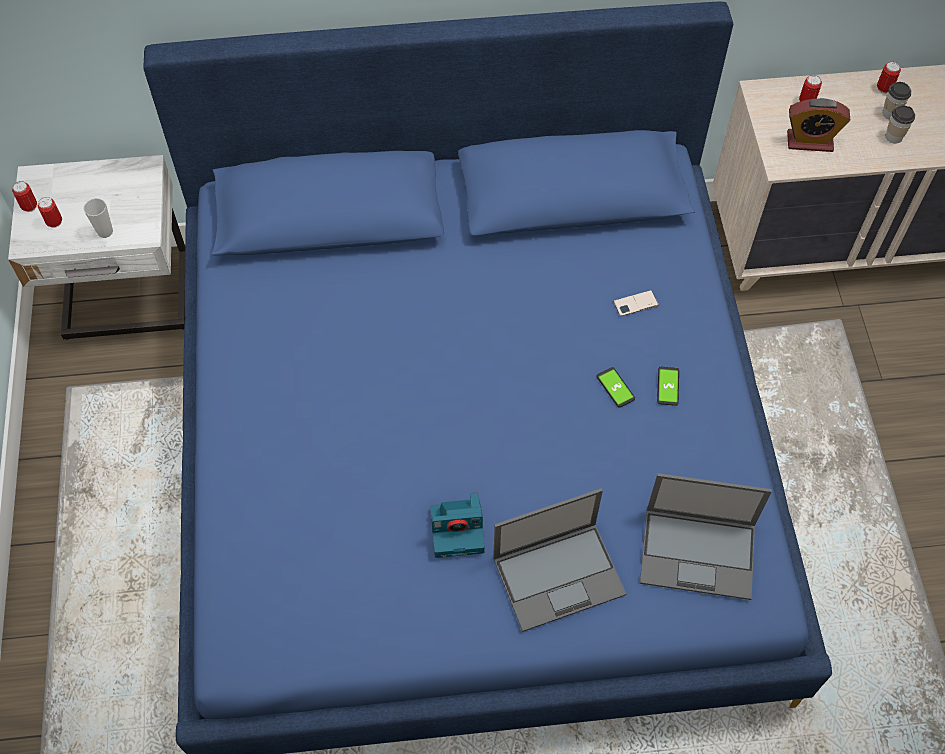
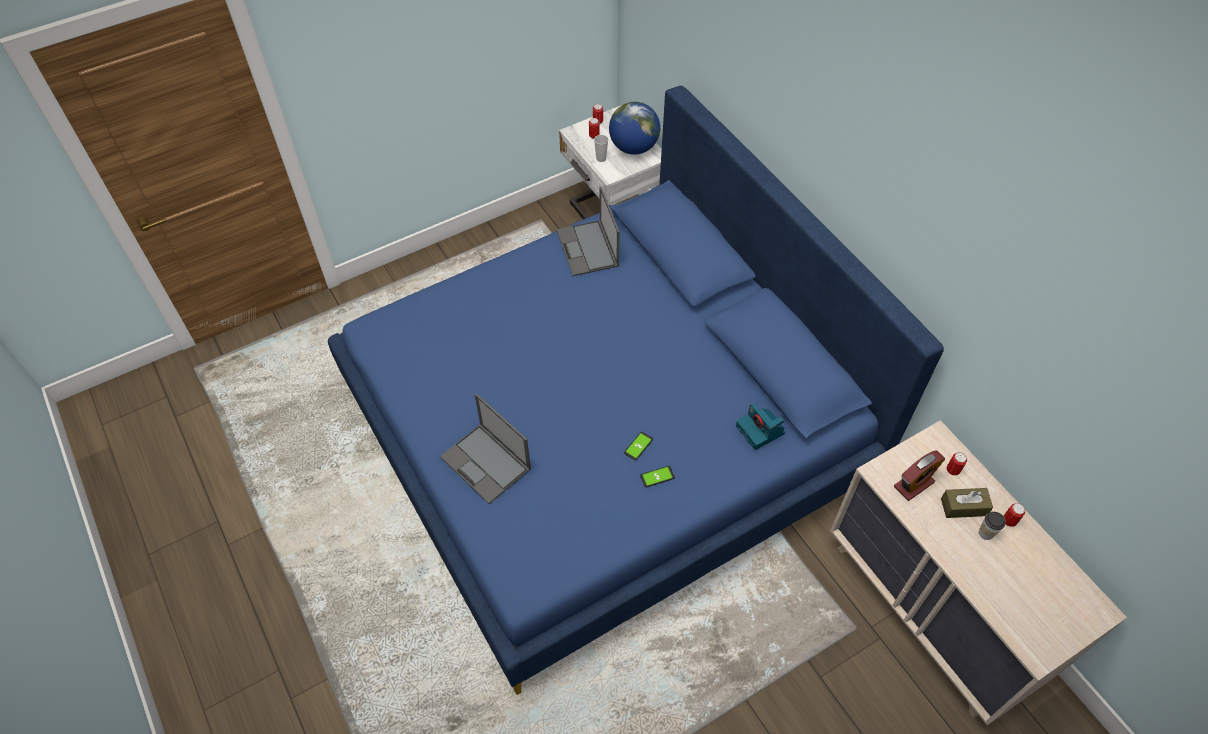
camera: 65 degrees right, 5 degrees down
(113, 186) = (634, 147): none -> globe
(458, 529) = (492, 399): camera -> camera (761, 430)
(635, 303) = (713, 435): phone -> none
(699, 553) = (538, 537): laptop -> laptop (588, 249)
(809, 141) = (914, 484): alarm clock -> alarm clock turned 105 degrees counterclockwise
(853, 115) = (963, 507): none -> brown tissue box
(894, 136) = (962, 542): cup -> none

